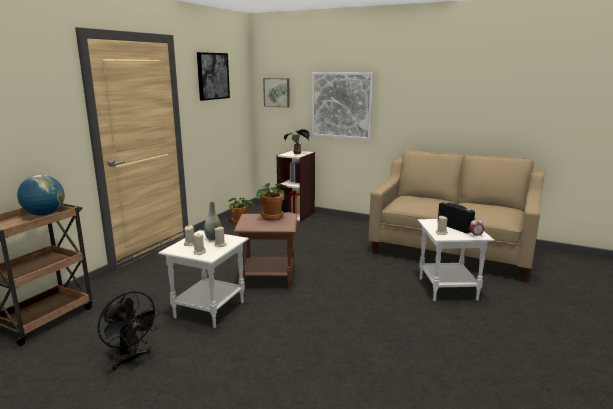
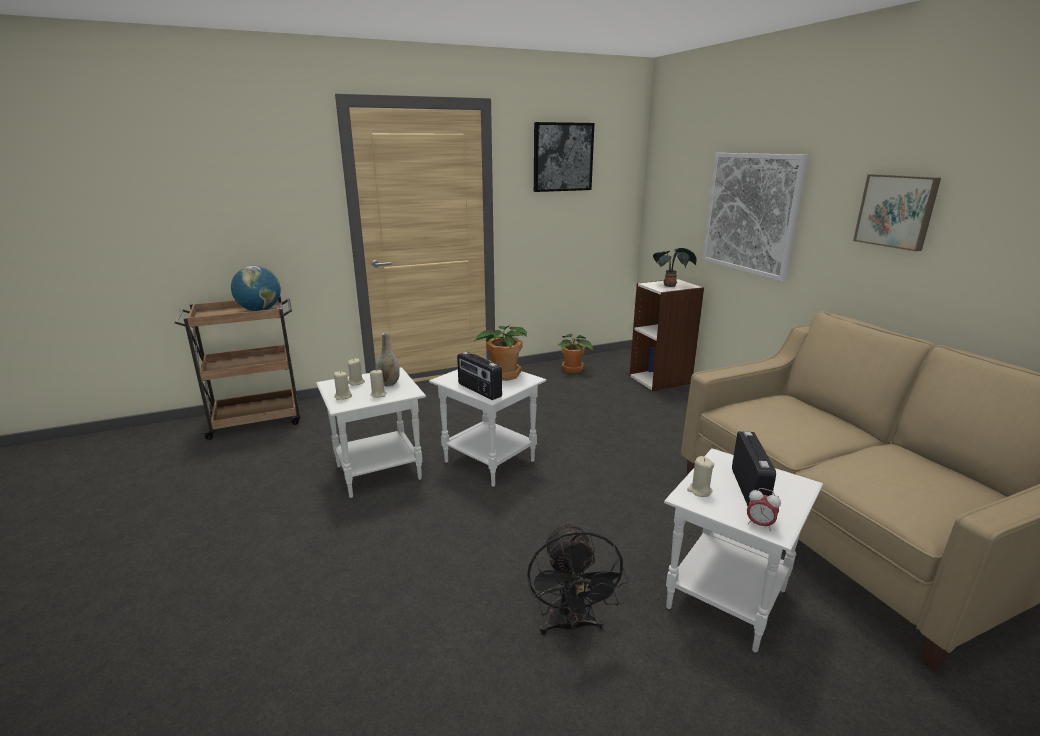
camera: 40 degrees right, 5 degrees up
(130, 360) = (242, 496): black fan -> black fan (570, 626)
(269, 280) = (490, 462): brown side table -> white side table
(275, 227) = (479, 390): none -> radio
(277, 92) = (671, 185): picture -> picture (896, 211)

